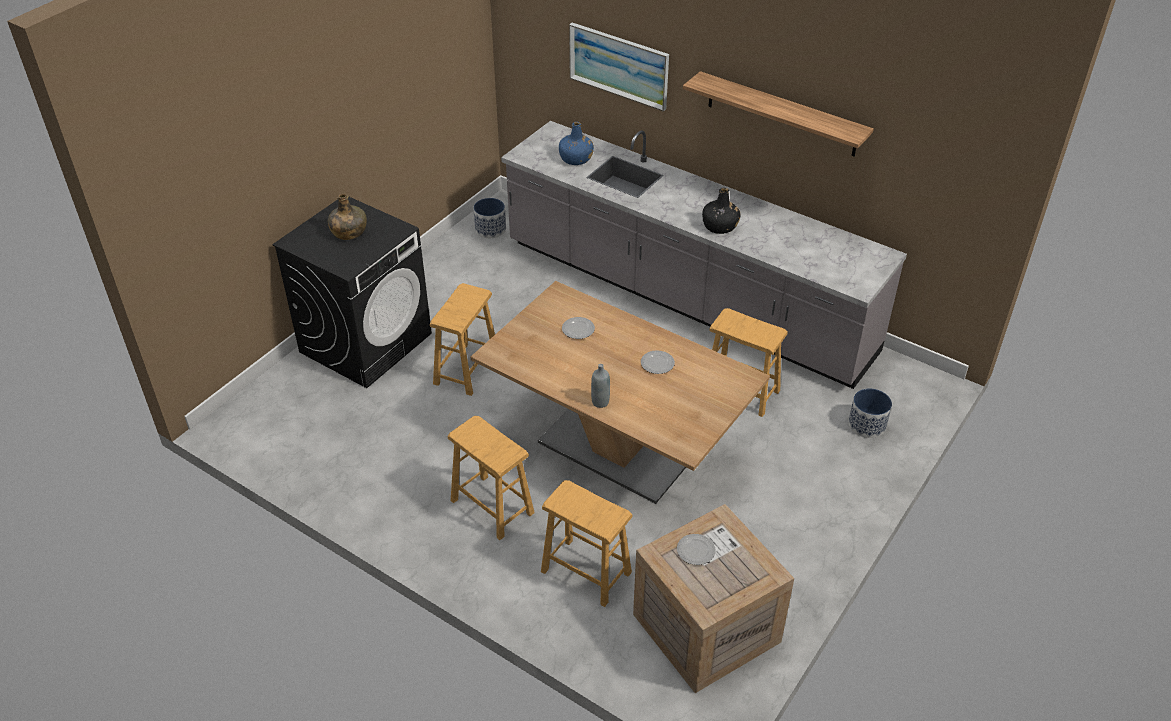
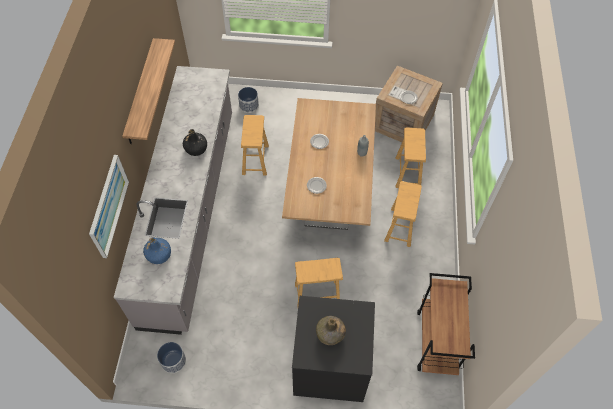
camera: 120 degrees left, 15 degrees up
(293, 455) = (437, 342): none -> brown cart

